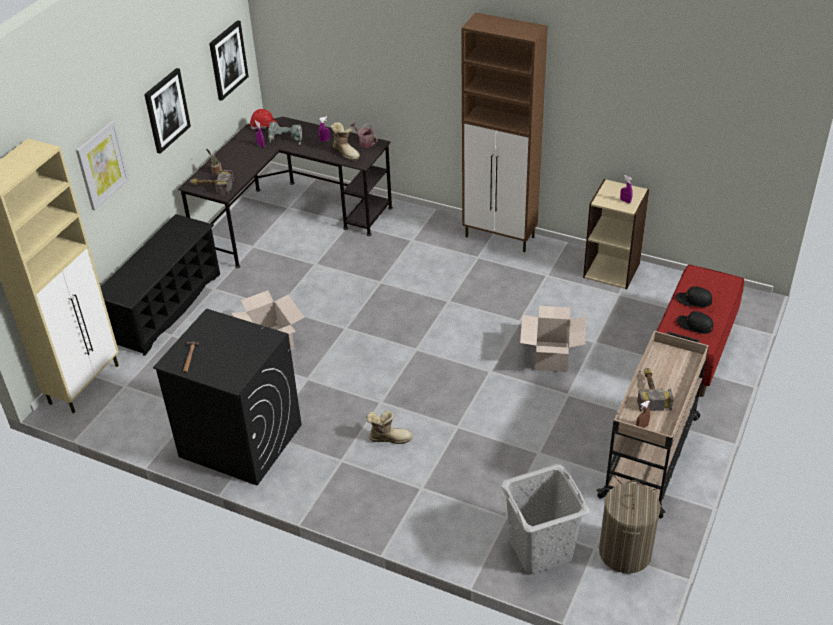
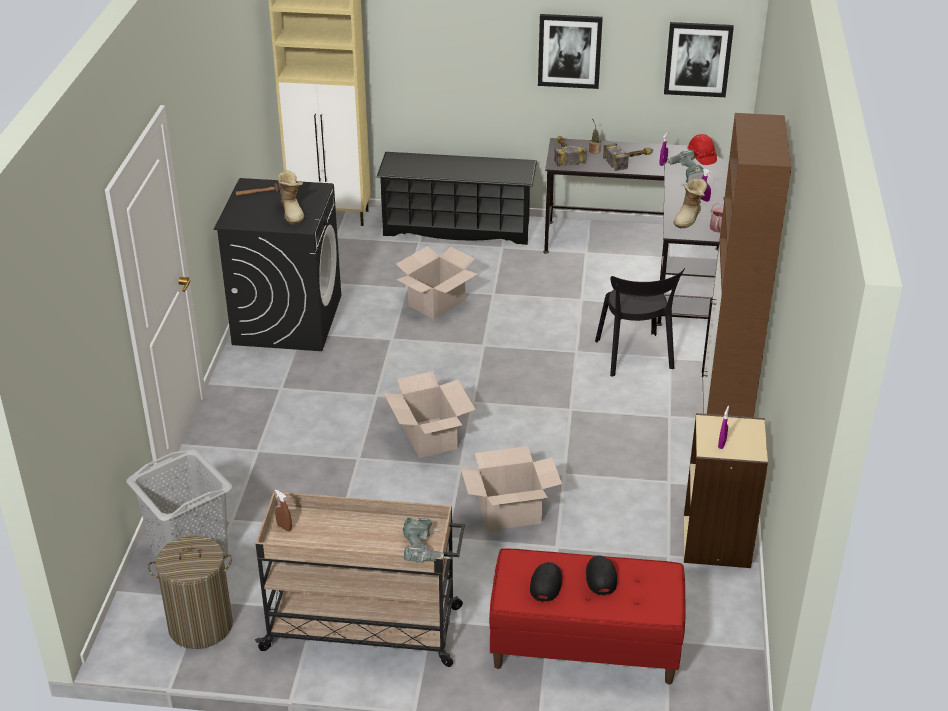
camera: 70 degrees right, 5 degrees down
(102, 165) = (452, 44): picture -> none
(389, 437) = (324, 412): boot -> boot (293, 212)
(402, 255) = (635, 357): none -> black chair
(449, 381) = (429, 438): none -> cardboard box
(650, 392) = (349, 527): hammer -> hammer (630, 160)
(685, 358) = (424, 551): none -> power drill

